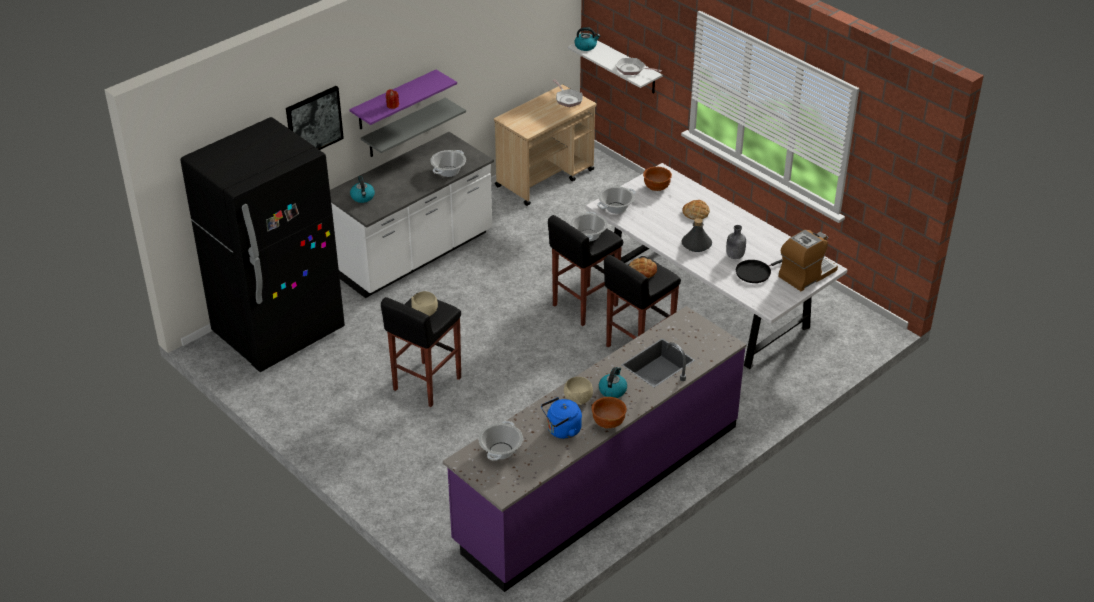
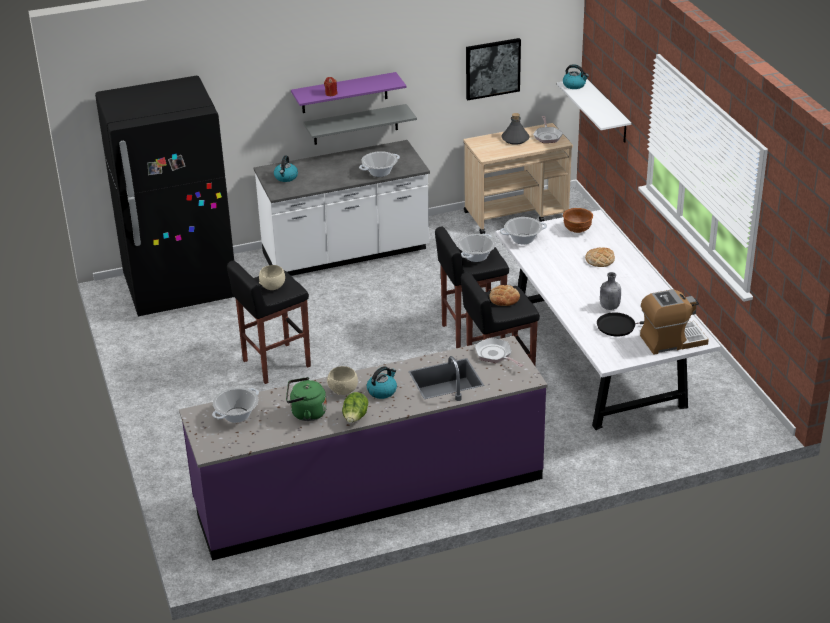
camera: 25 degrees right, 5 degrees down
(313, 122) = (249, 93): picture -> picture (492, 68)
(562, 431) = (306, 413): blue kettle -> green kettle
(608, 423) = (355, 418): brown bowl -> lettuce
(632, 69) = (604, 113): frying pan -> frying pan (495, 355)
(696, 244) = (578, 288): grey bottle -> grey bottle (515, 139)

